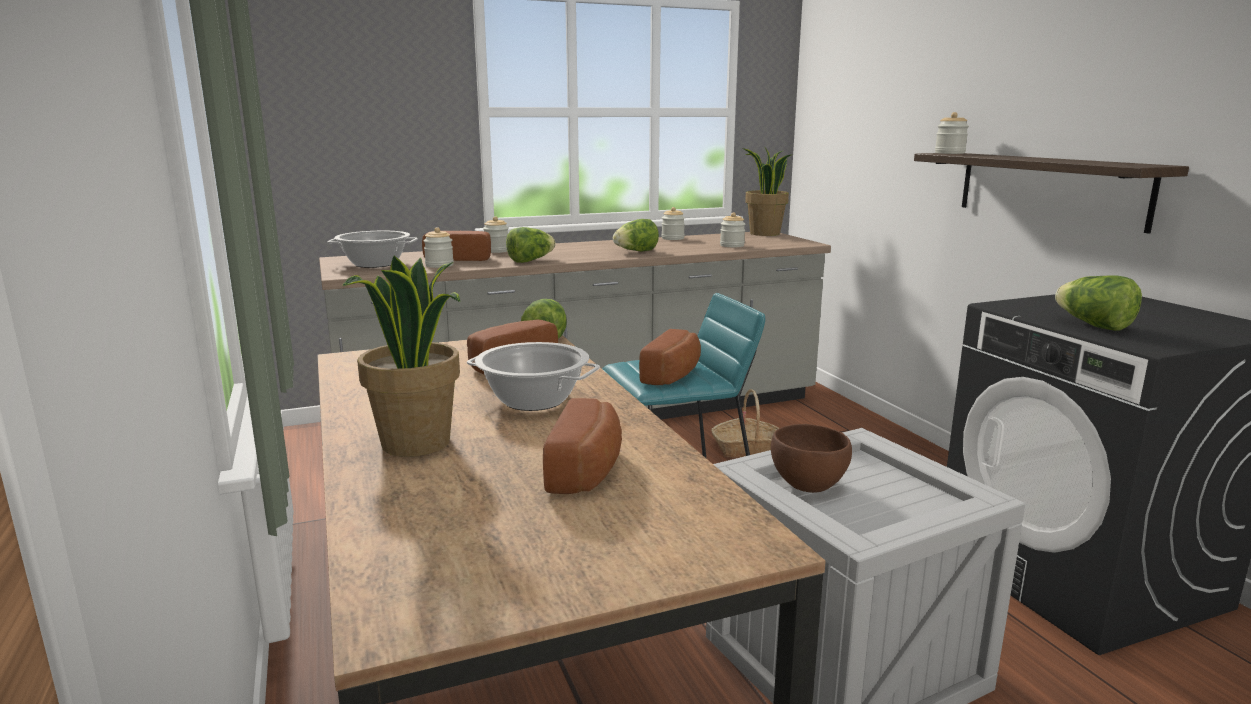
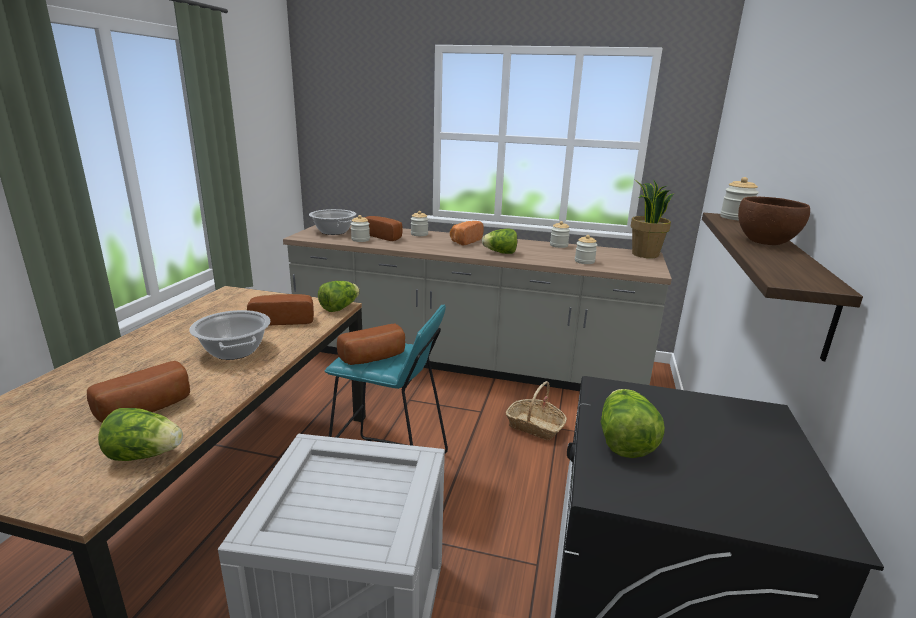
camera: 35 degrees right, 5 degrees up
(417, 443) = (131, 359): potted plant -> none
(530, 261) = (415, 247): lettuce -> lettuce (145, 455)
(569, 249) = (464, 241): none -> bread
(809, 485) = (329, 476): brown bowl -> brown bowl (766, 242)

